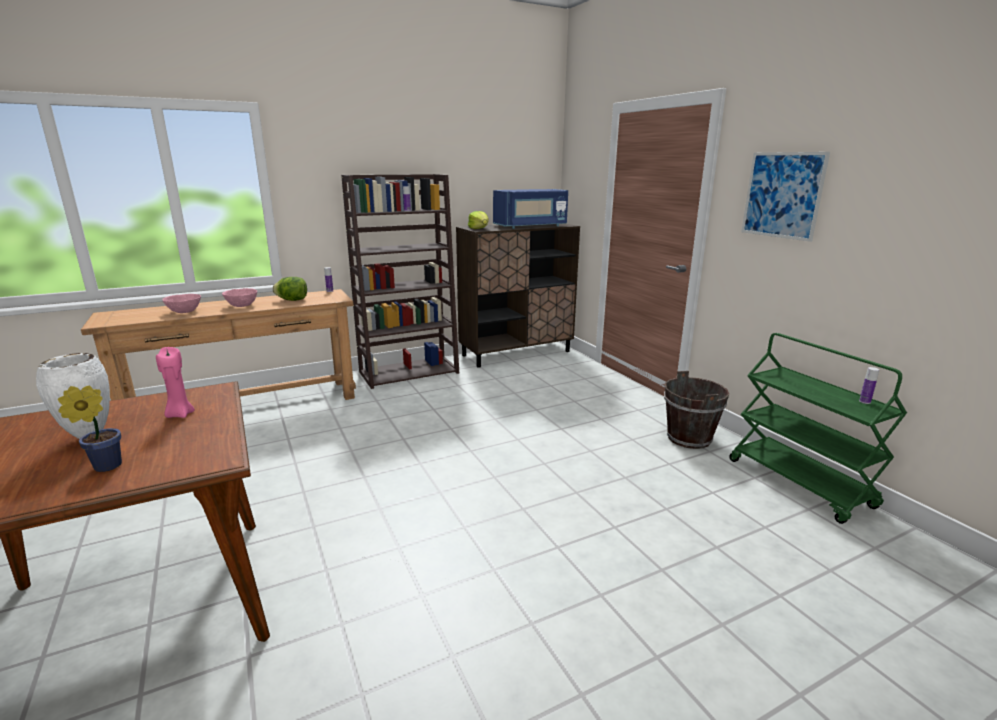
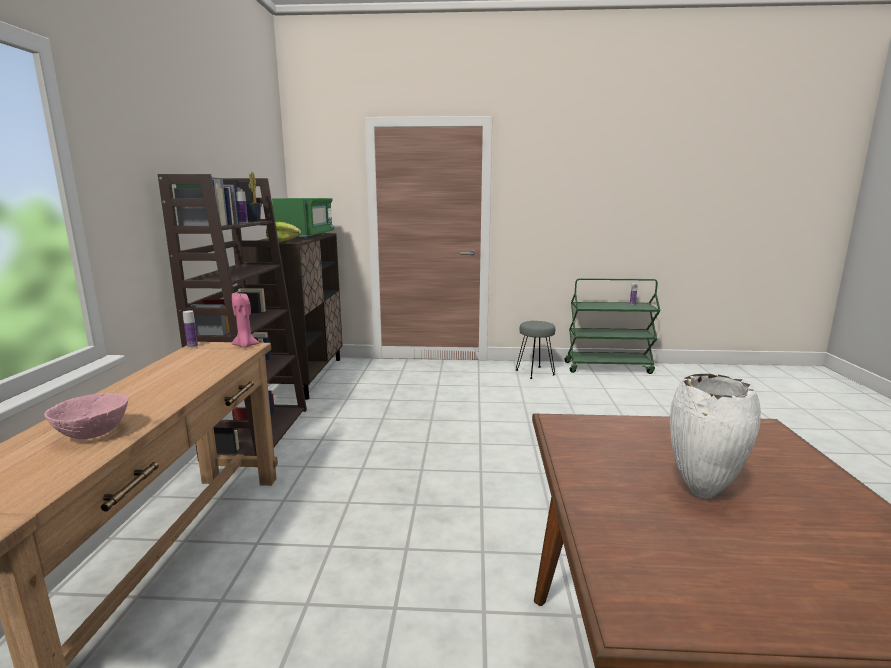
camera: 60 degrees left, 5 degrees down
(104, 467) = (787, 480): potted plant -> potted plant (253, 221)
(180, 414) = (638, 442): pink candle -> pink candle (245, 346)
(242, 305) = (155, 393): pink bowl -> none
(292, 300) = (197, 365): lettuce -> none
(531, 226) = (306, 236): blue microwave -> green microwave
(689, 438) = (535, 372): brown bucket -> grey stool
(782, 195) = (552, 191): picture -> none

